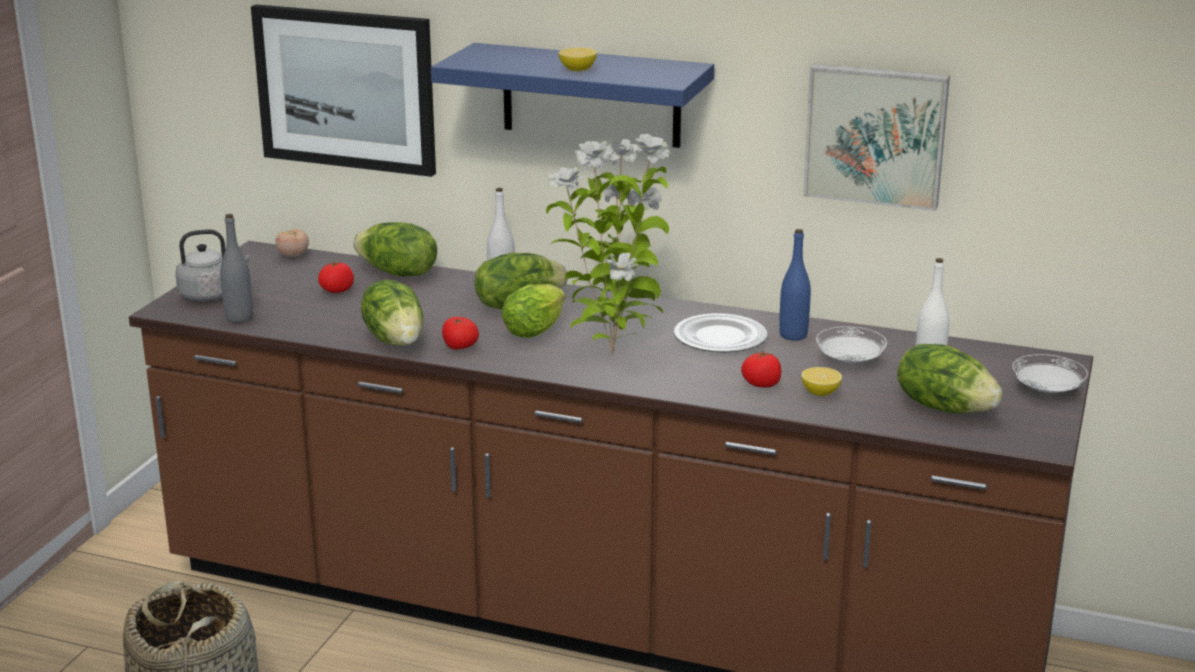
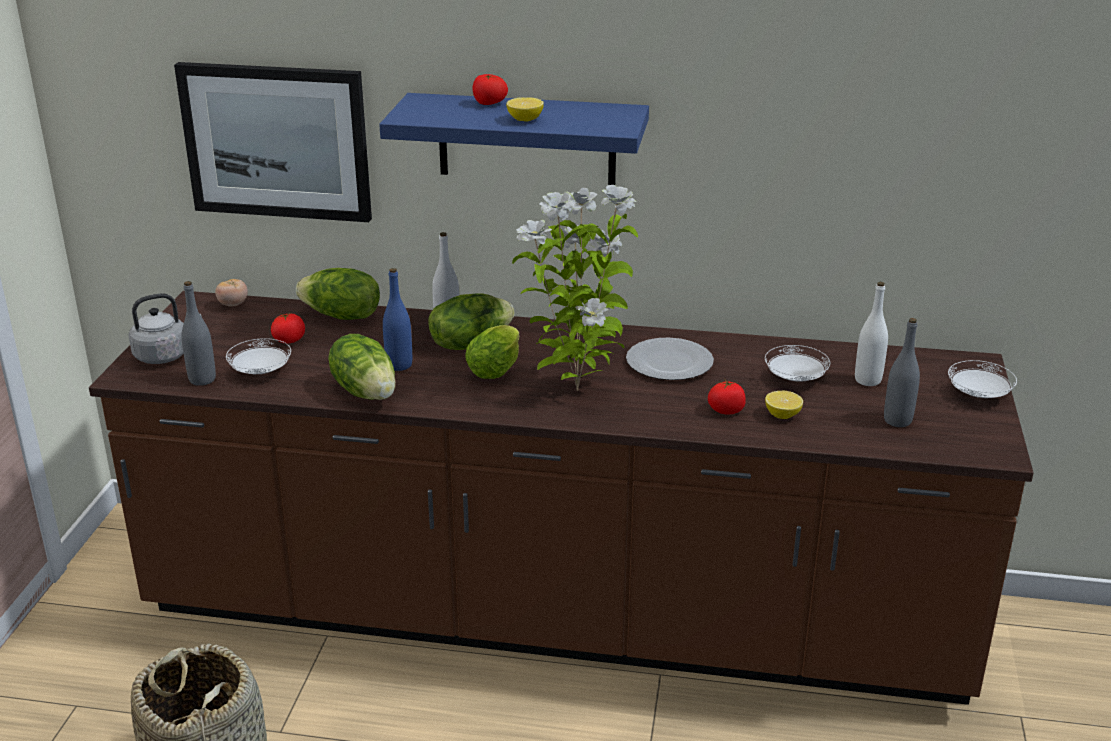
camera: 10 degrees left, 5 degrees up
(298, 315) = (260, 372): none -> white plate
(459, 347) = (430, 394): tomato -> tomato (489, 103)
(793, 335) = (734, 355): blue bottle -> blue bottle (399, 365)
(876, 135) = (804, 165): picture -> none
(944, 407) = (897, 420): lettuce -> grey bottle

